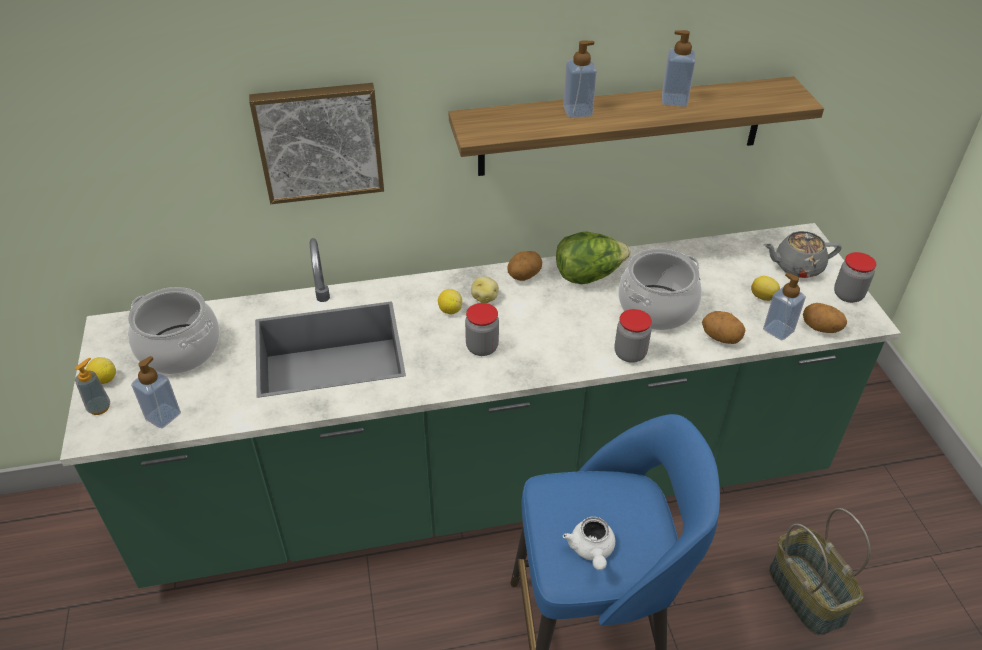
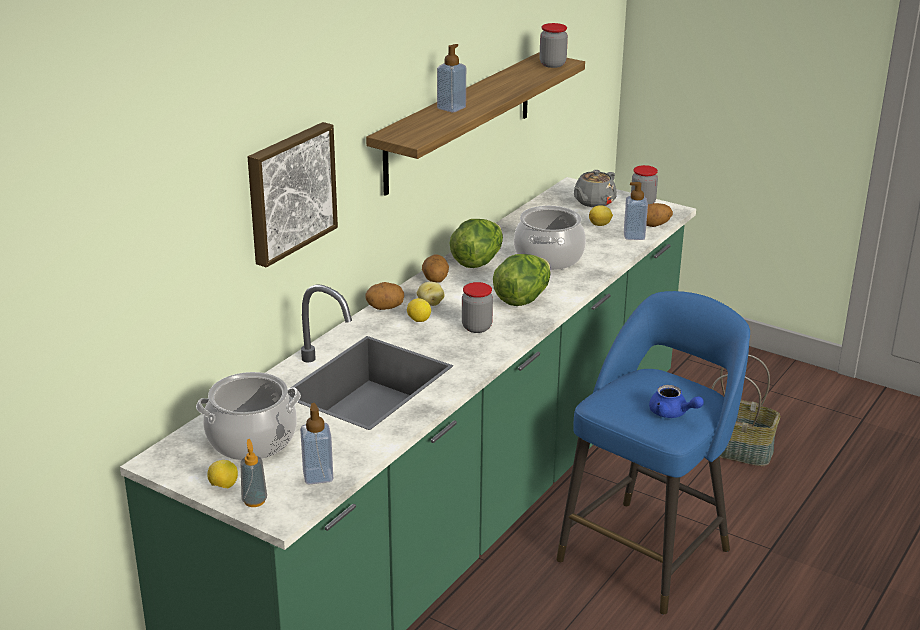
camera: 45 degrees left, 15 degrees down
(565, 340) = (522, 298): none -> lettuce
(591, 551) = (672, 413): white teapot -> blue teapot
(630, 354) = (572, 286): jar -> jar (552, 64)
(674, 100) = (497, 84): soap dispenser -> none
(721, 338) = (610, 254): potato -> potato (385, 308)

